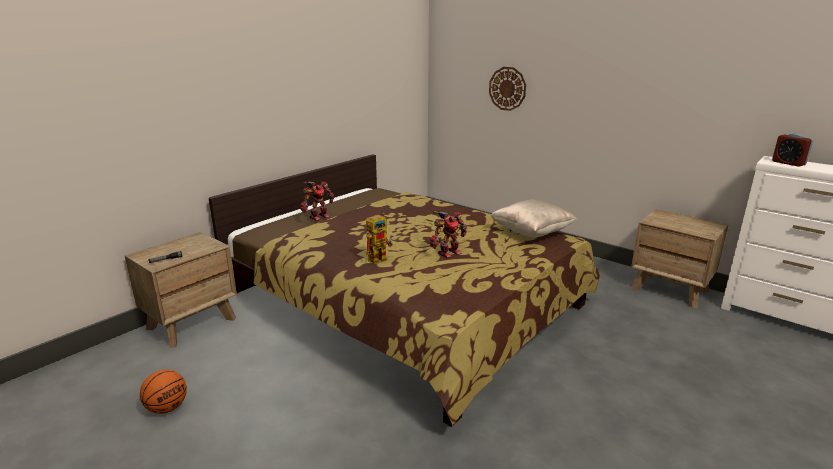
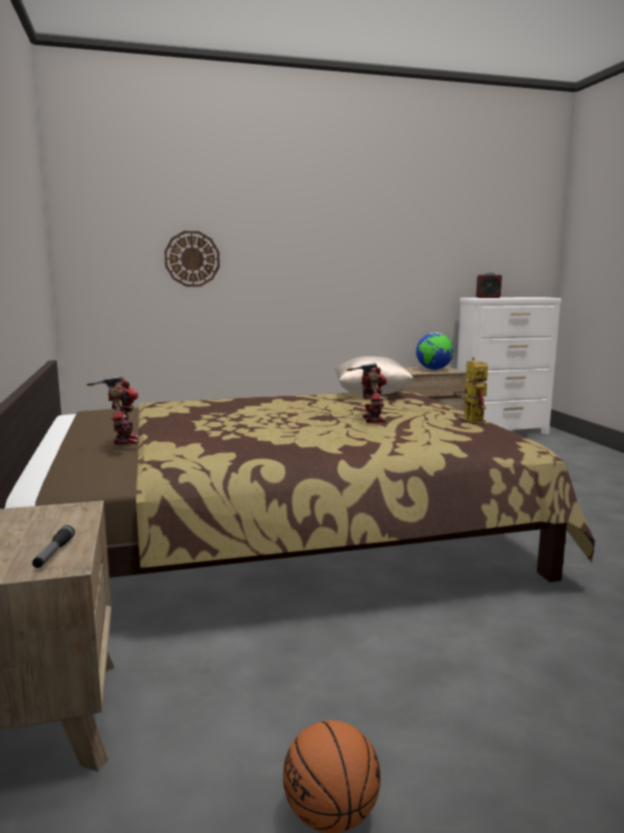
camera: 55 degrees left, 10 degrees down
(379, 258) = (336, 441): toy robot -> toy robot (470, 419)
(692, 226) = (433, 369): none -> globe

